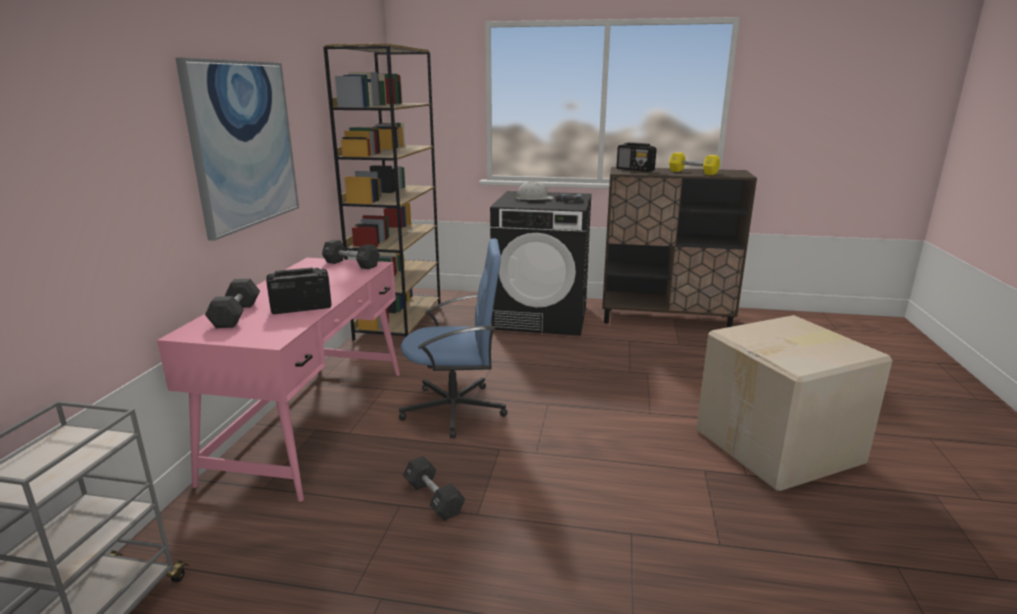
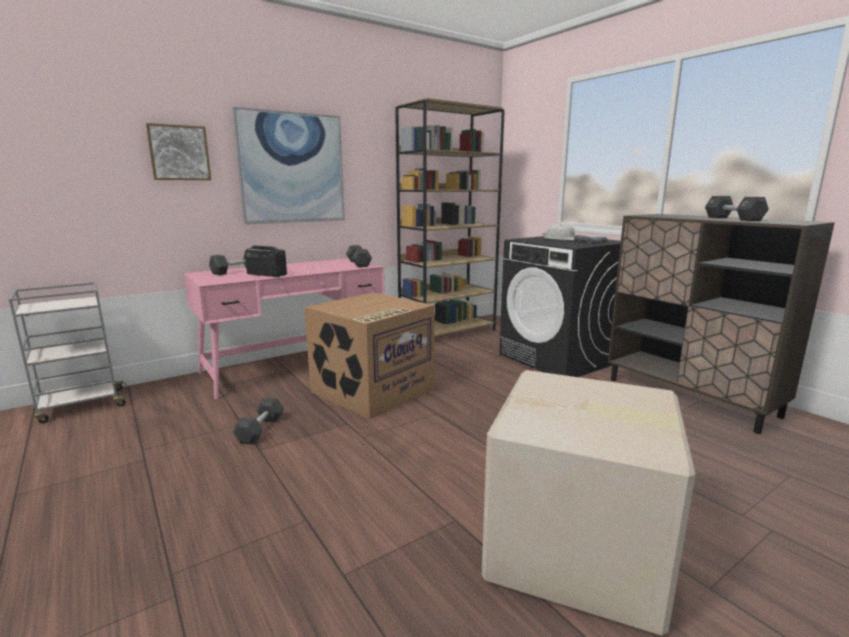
camera: 45 degrees right, 5 degrees down
(124, 142) = (179, 153): none -> picture
(455, 410) = (372, 391): blue office chair -> cardboard box
(635, 170) = (668, 215): radio -> none
(693, 172) = (733, 219): yellow dumbbell -> black dumbbell

